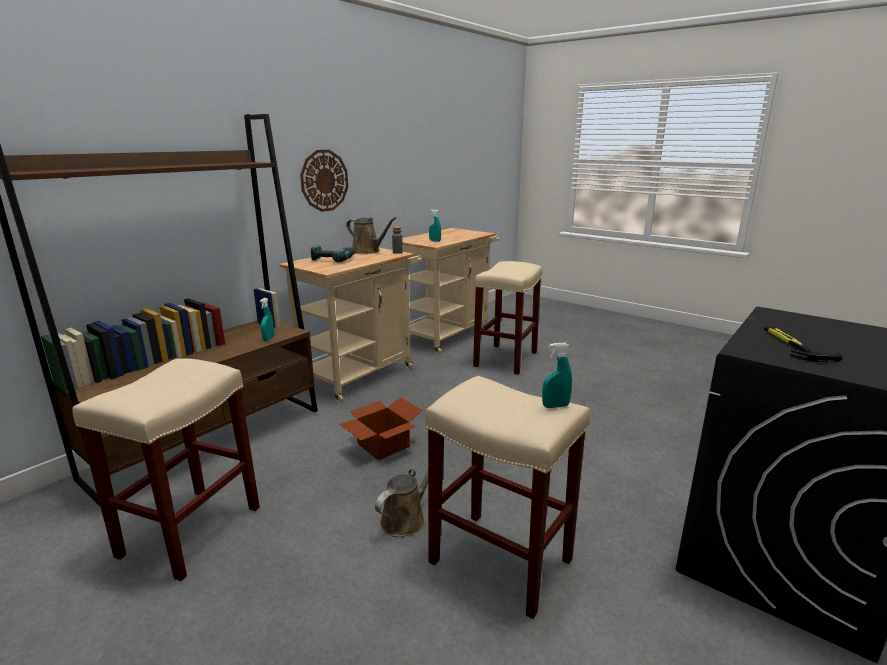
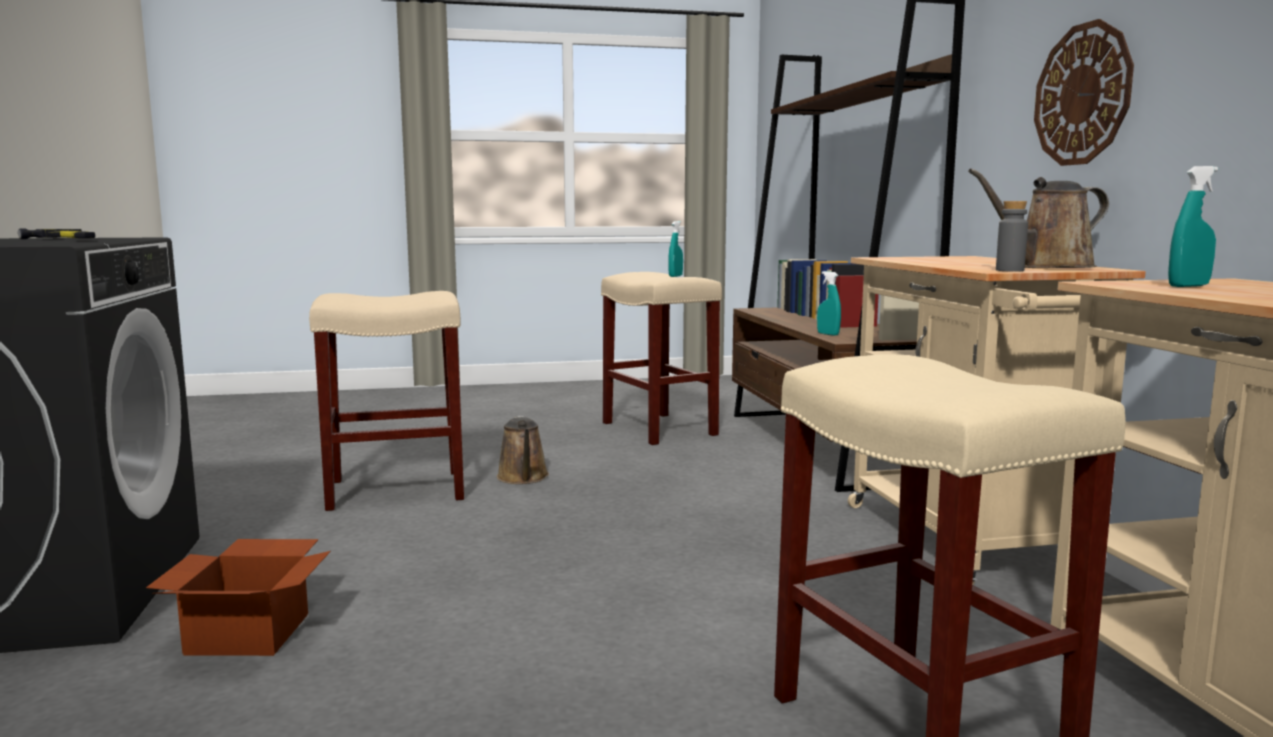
camera: 130 degrees right, 10 degrees down
(334, 259) = (976, 260): power drill -> none
(381, 445) = (677, 500): cardboard box -> cardboard box (251, 632)
(555, 406) = (338, 295): turquoise spray bottle -> turquoise spray bottle (675, 276)

